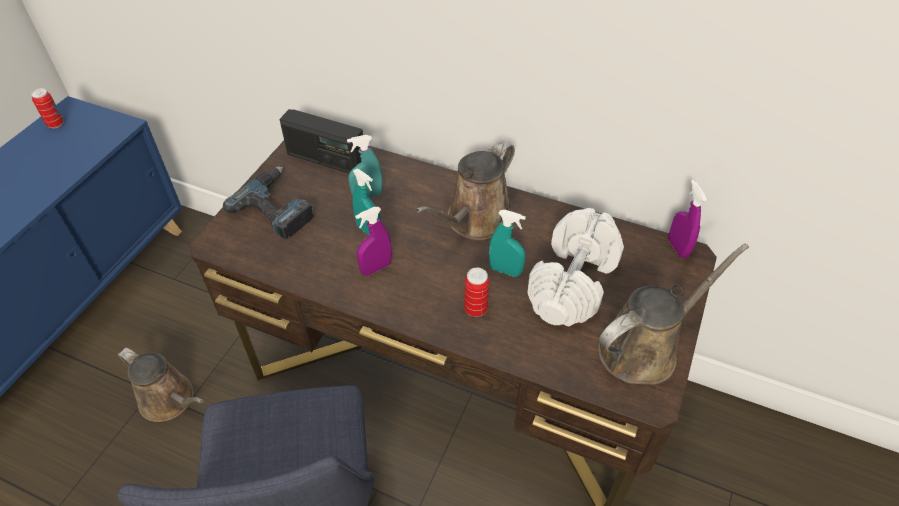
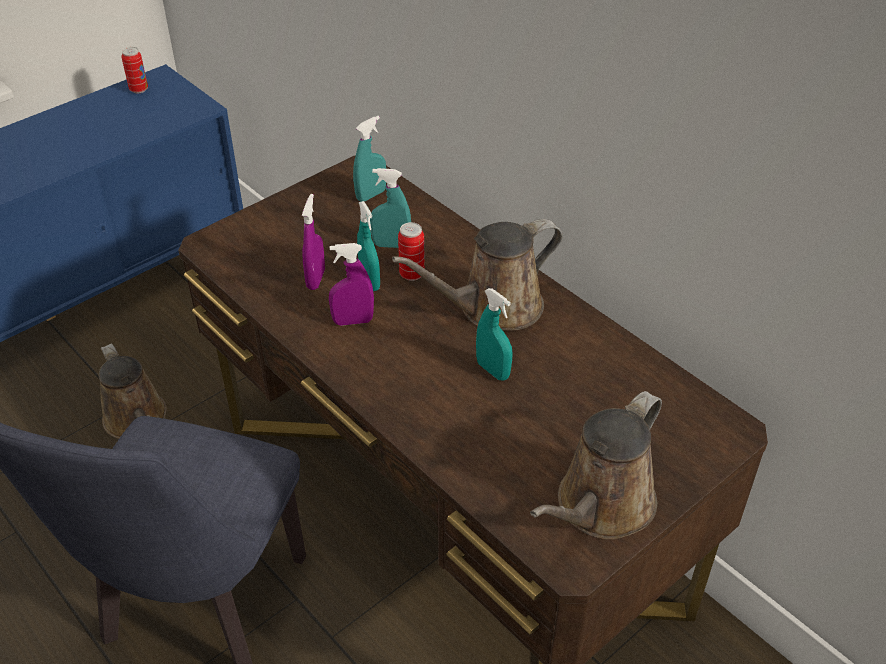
camera: 25 degrees right, 5 degrees down
(278, 207) = (290, 229): power drill -> none
(326, 159) = (371, 195): radio -> turquoise spray bottle
(475, 309) = (432, 398): can -> can (412, 274)
(573, 283) = (563, 410): white dumbbell -> none
(644, 348) = (600, 507): brown watering can -> brown watering can turned 135 degrees clockwise
(677, 248) = (722, 415): purple spray bottle -> purple spray bottle (316, 279)

